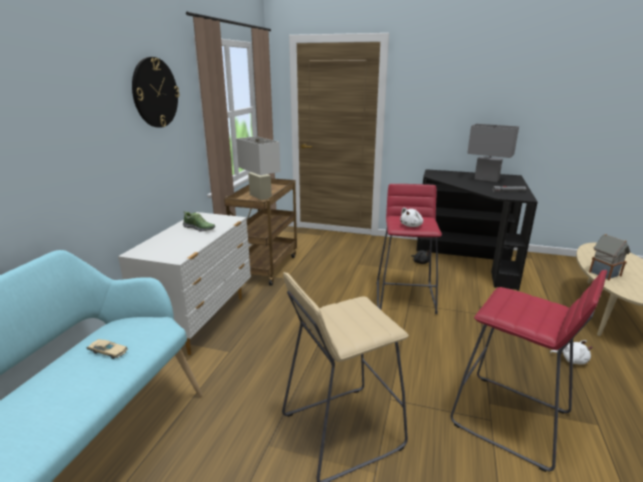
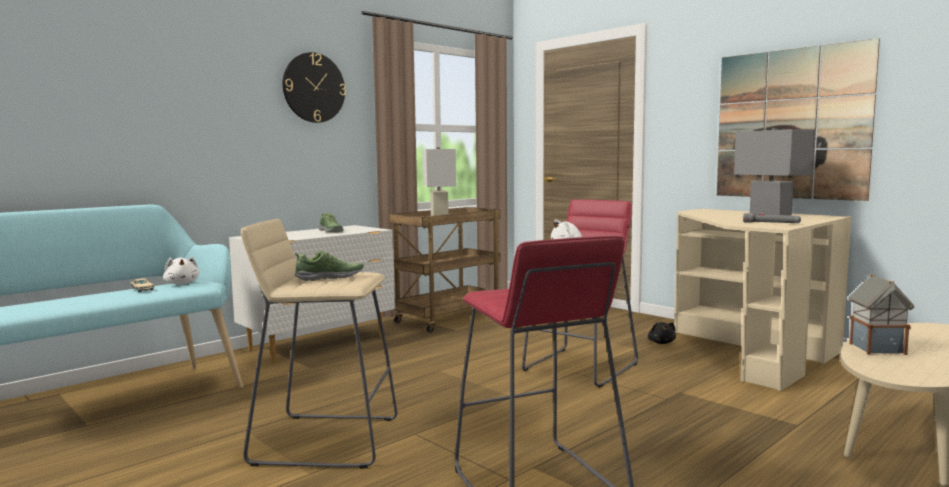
camera: 30 degrees right, 15 degrees down
(352, 318) = (330, 278): none -> shoe
(469, 260) = (748, 351): black desk -> beige desk
(490, 117) = (791, 124): none -> picture
(571, 359) = (742, 466): white plush toy -> white plush toy (182, 283)

